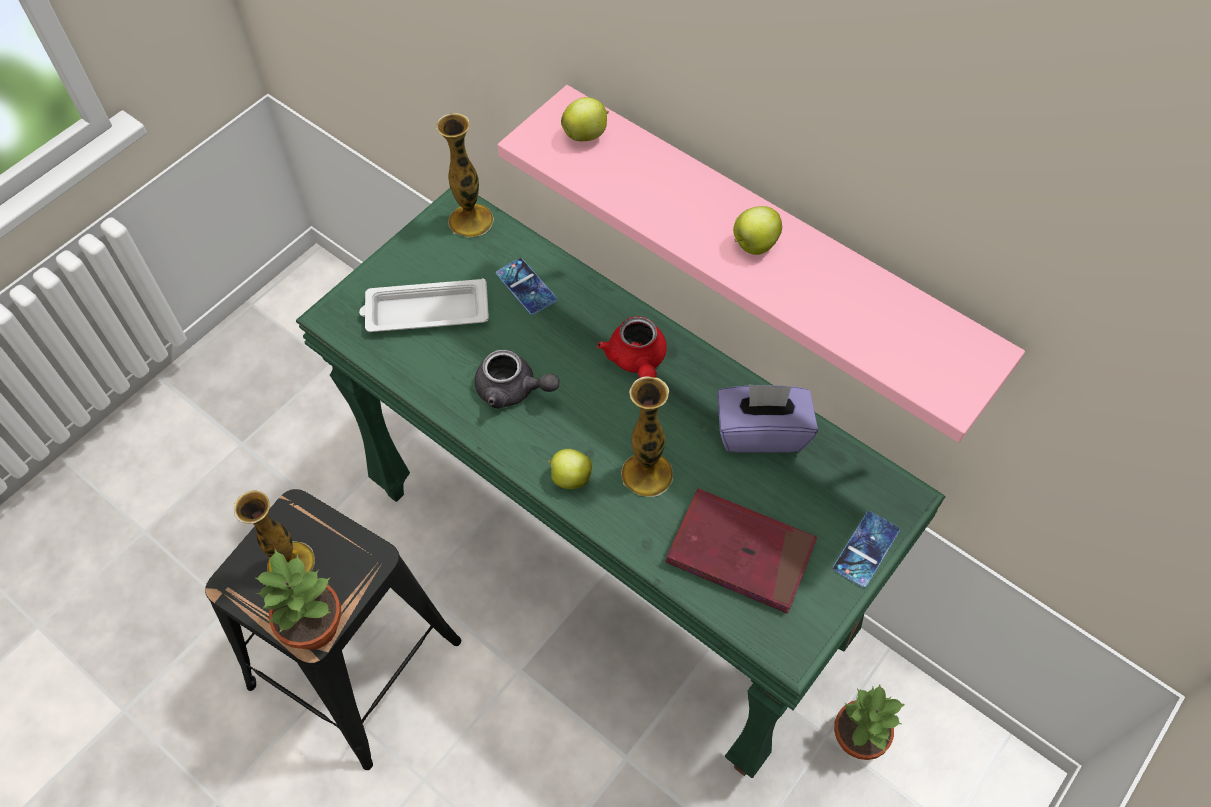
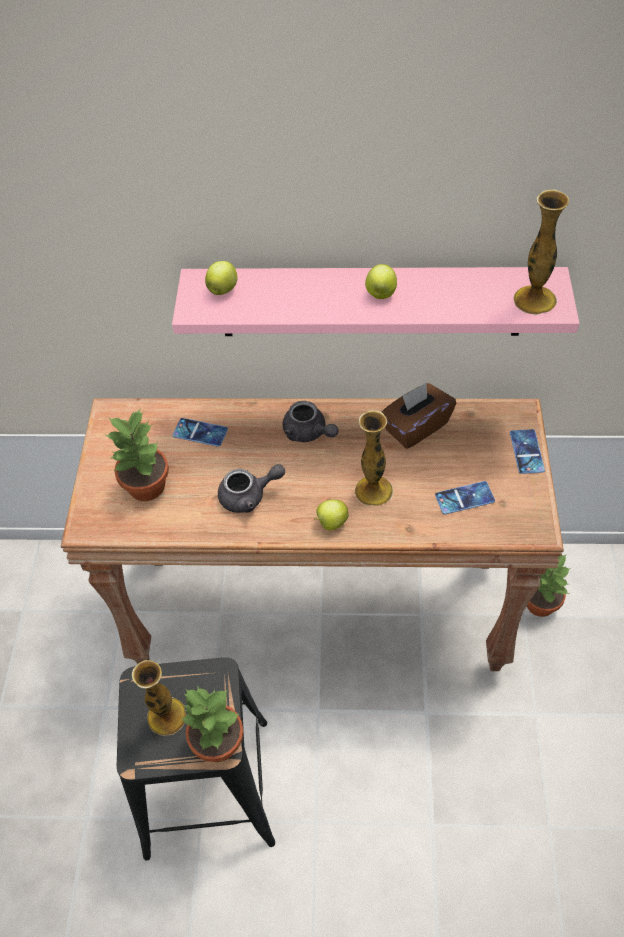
camera: 35 degrees left, 5 degrees down
(425, 312) = (147, 486): white tray -> potted plant
(471, 220) = (126, 415): vase -> vase (534, 300)
(608, 567) = (320, 610): green console table -> brown console table
(637, 361) = (308, 433): red teapot -> grey teapot
(740, 553) = (464, 498): red book -> phone
(761, 432) = (415, 427): purple tissue box -> brown tissue box

